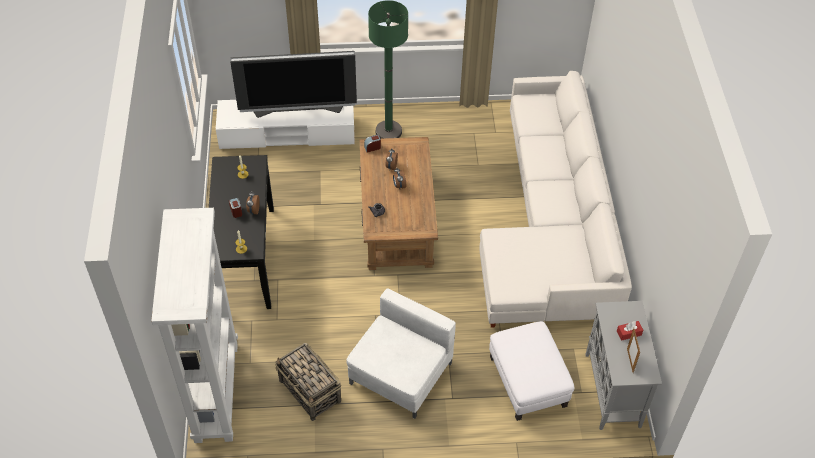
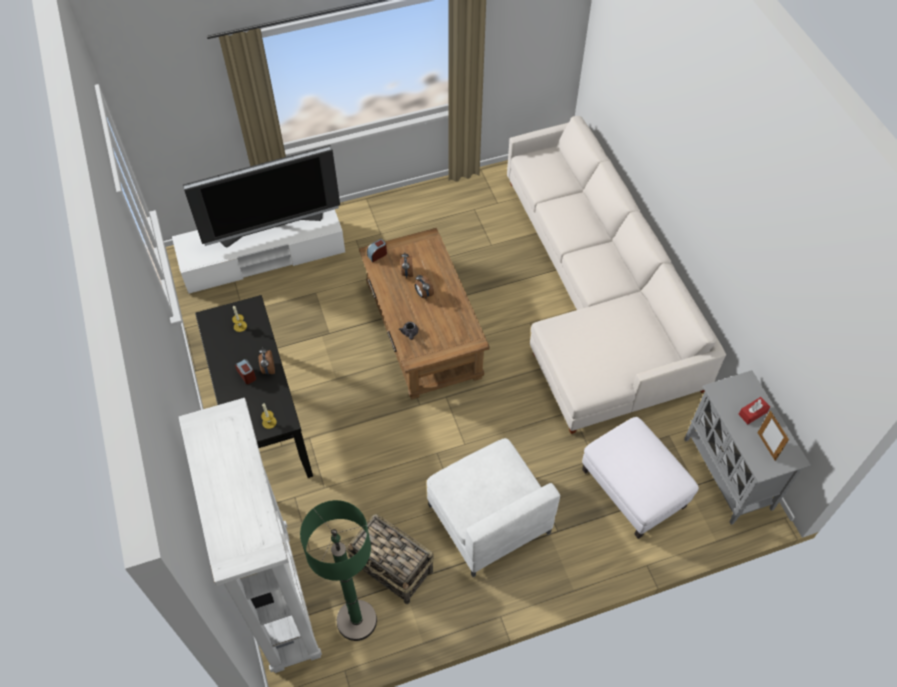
camera: 15 degrees left, 5 degrees up
(388, 131) = (379, 228): green floor lamp -> green floor lamp (356, 620)
(399, 374) = (488, 517): white armchair -> white armchair turned 135 degrees clockwise

